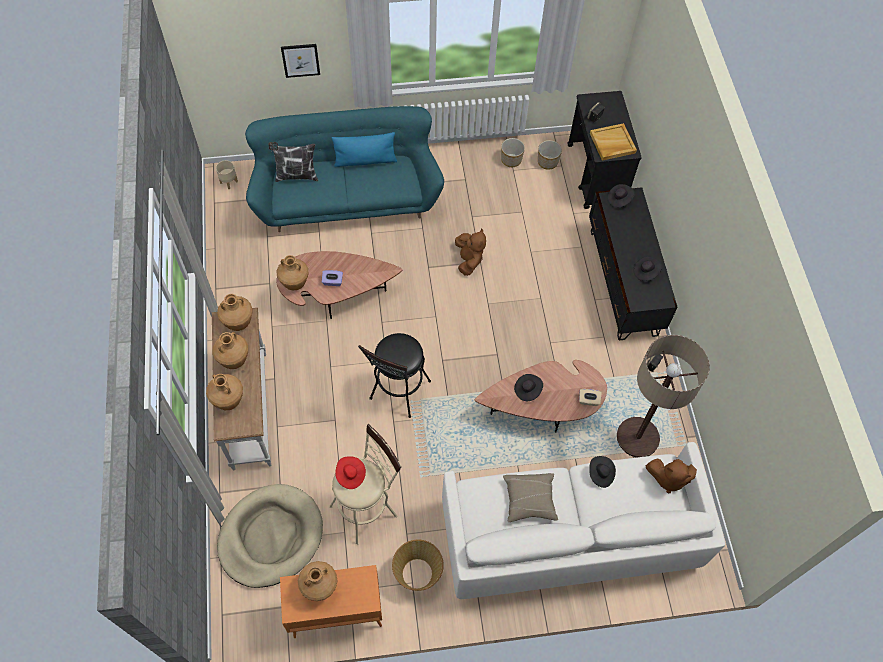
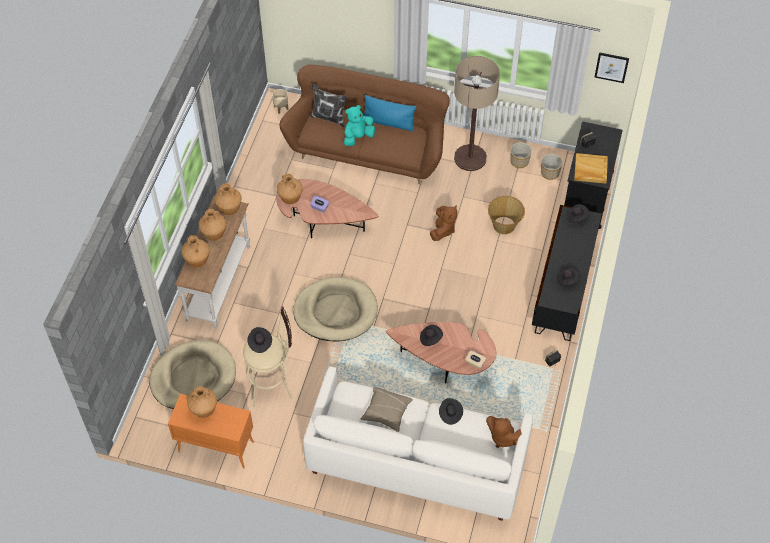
camera: 25 degrees right, 5 degrees down
(300, 60) = (357, 27): picture -> picture (611, 67)
(339, 187) = (358, 137): none -> turquoise plush toy
(347, 198) = (368, 149): turquoise sofa -> brown sofa
(350, 475) = (260, 343): red hat -> black hat
(398, 394) = (335, 311): black stool -> beige dog bed
(417, 574) = (287, 443): basket -> basket (504, 225)
(637, 437) = (510, 411): floor lamp -> floor lamp (470, 158)

